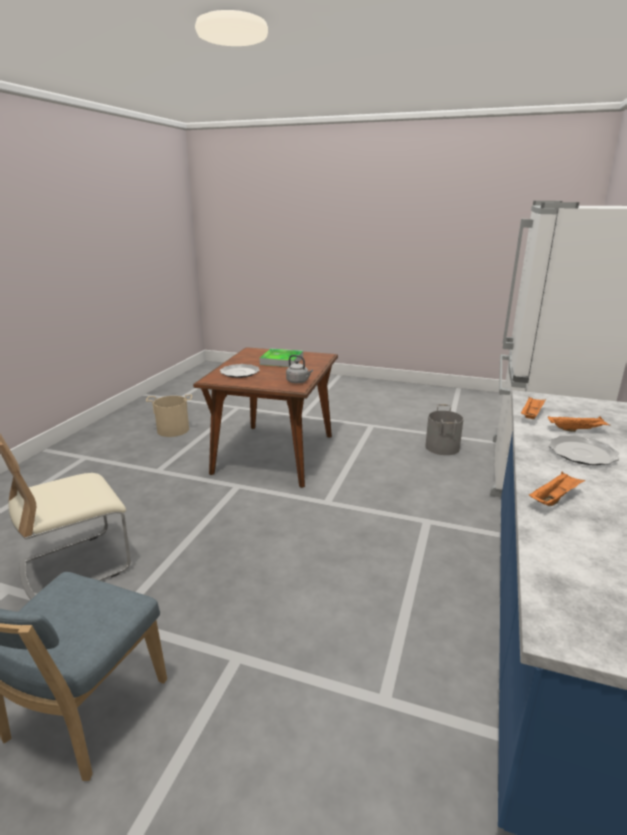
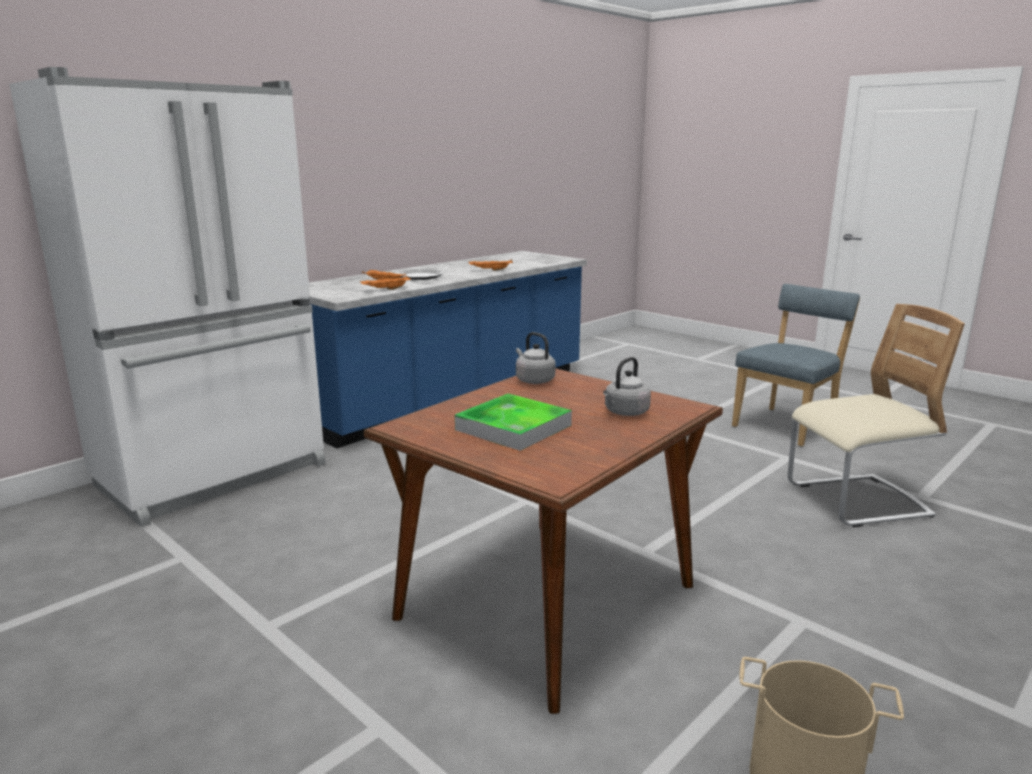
camera: 155 degrees left, 5 degrees down
(239, 372) = (625, 413): plate -> grey kettle
(441, 447) = (243, 536): grey bucket -> none

